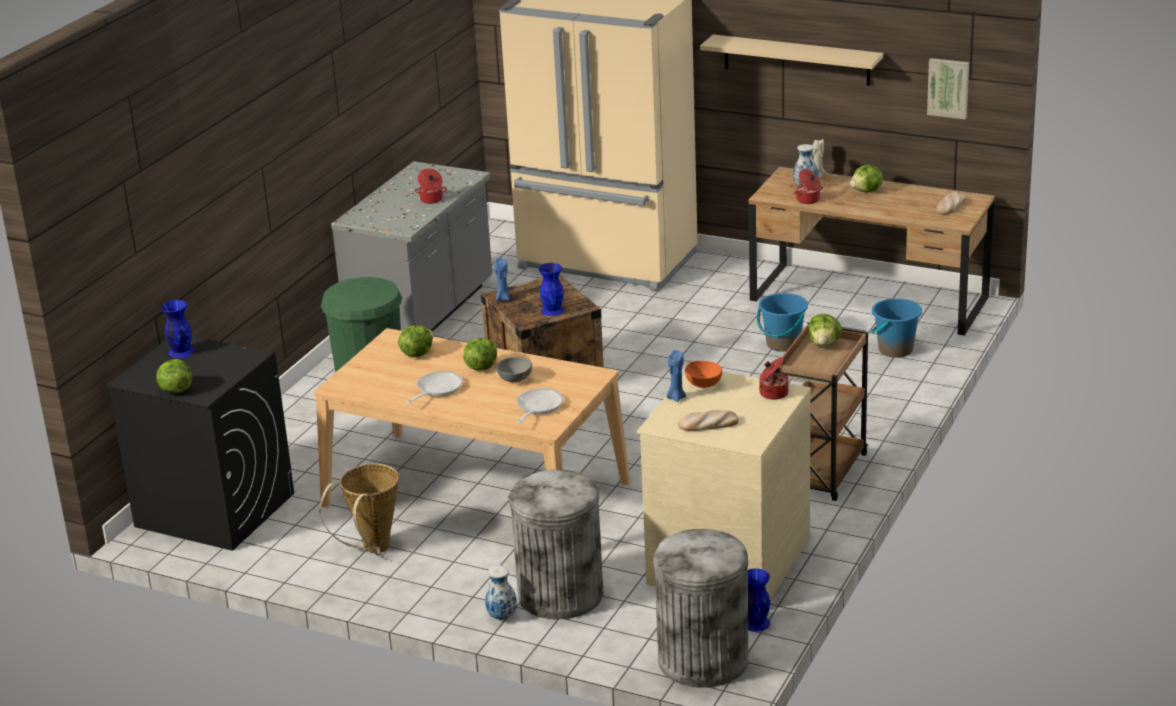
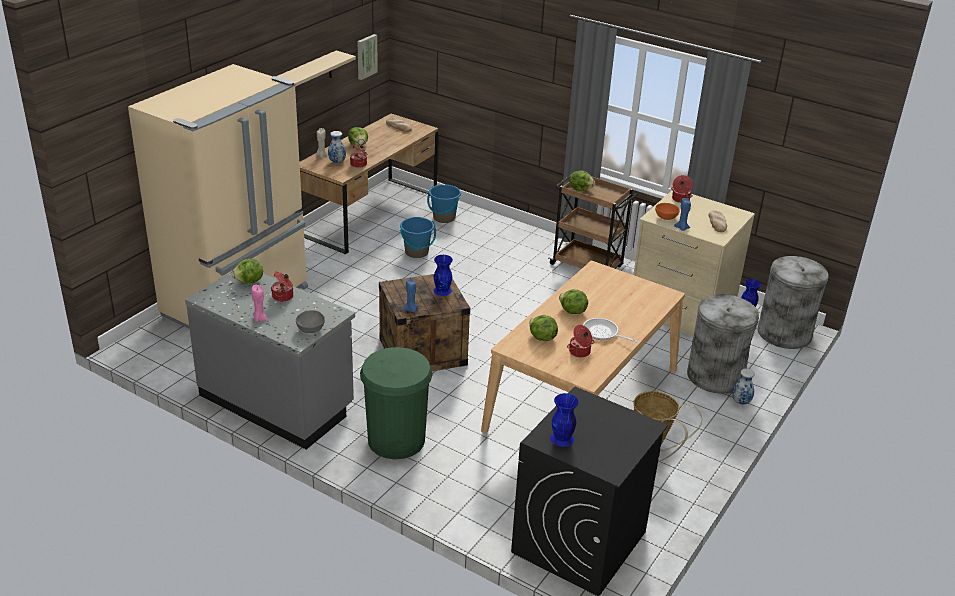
camera: 85 degrees left, 5 degrees up
(175, 390) = (635, 442): lettuce -> lettuce (249, 282)
(385, 197) = (259, 319): none -> pink candle
(392, 378) = (580, 352): none -> cooking pot
(516, 379) = (595, 299): grey bowl -> grey bowl (311, 329)
(538, 407) = (638, 295): frying pan -> none

